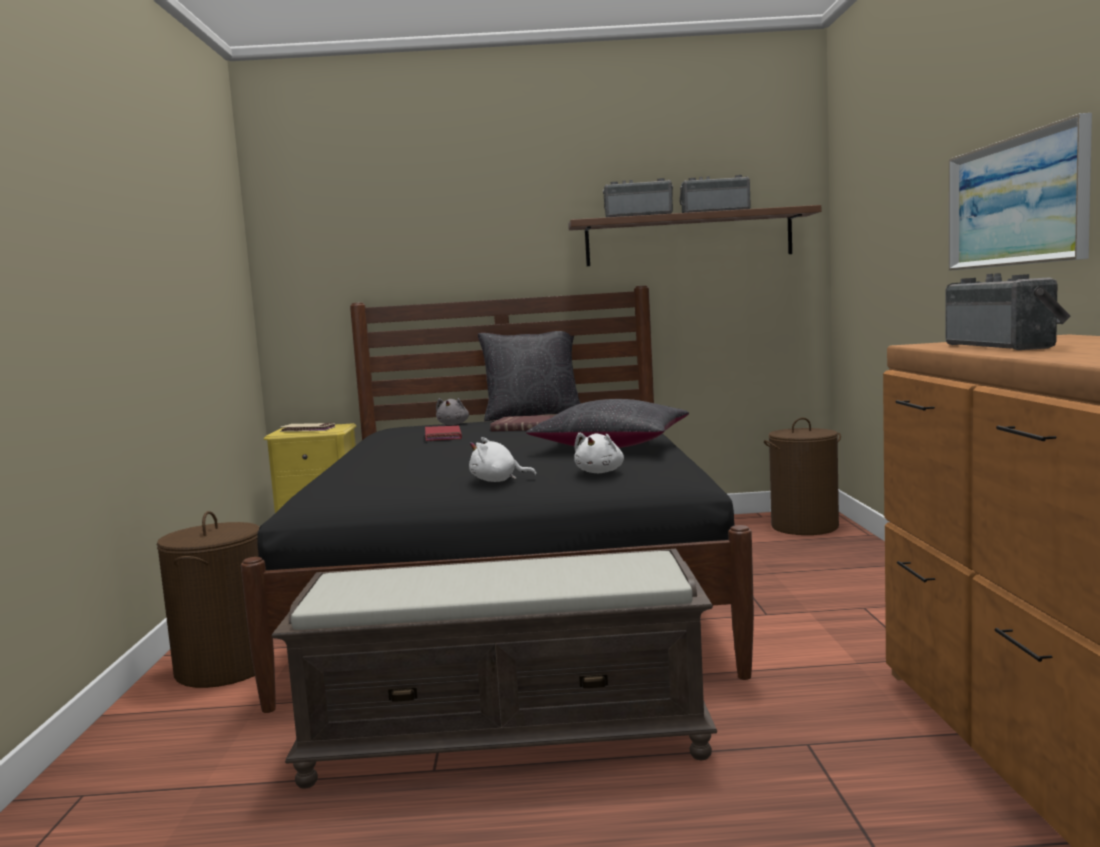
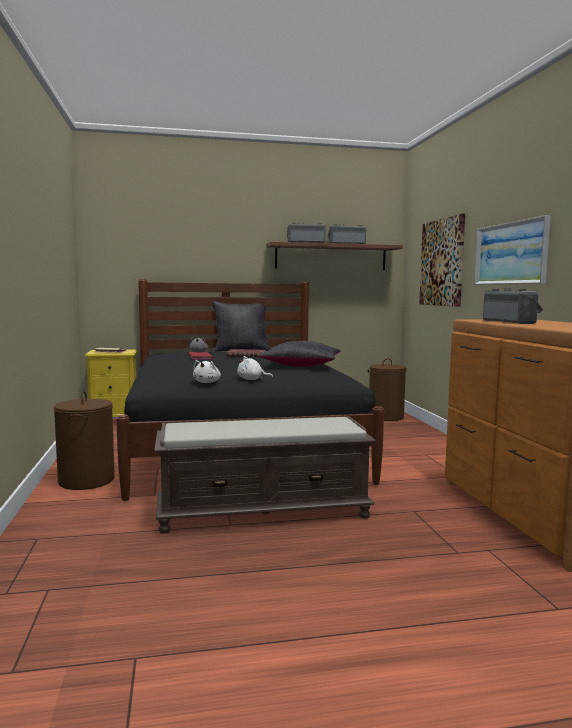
camera: 10 degrees left, 0 degrees up
(600, 472) = (305, 377): white plush toy -> white plush toy (207, 382)
(891, 232) = (442, 262): none -> picture

